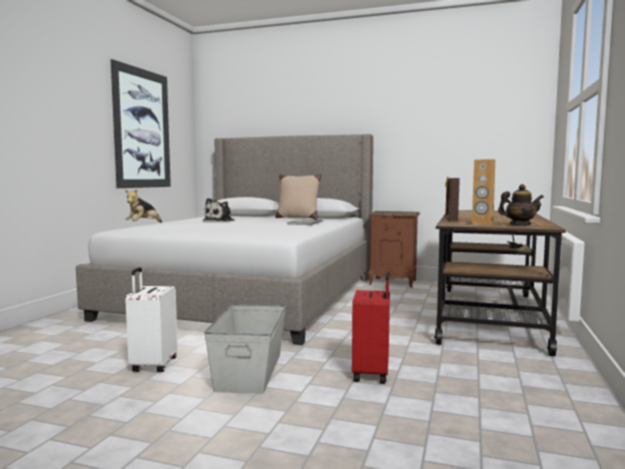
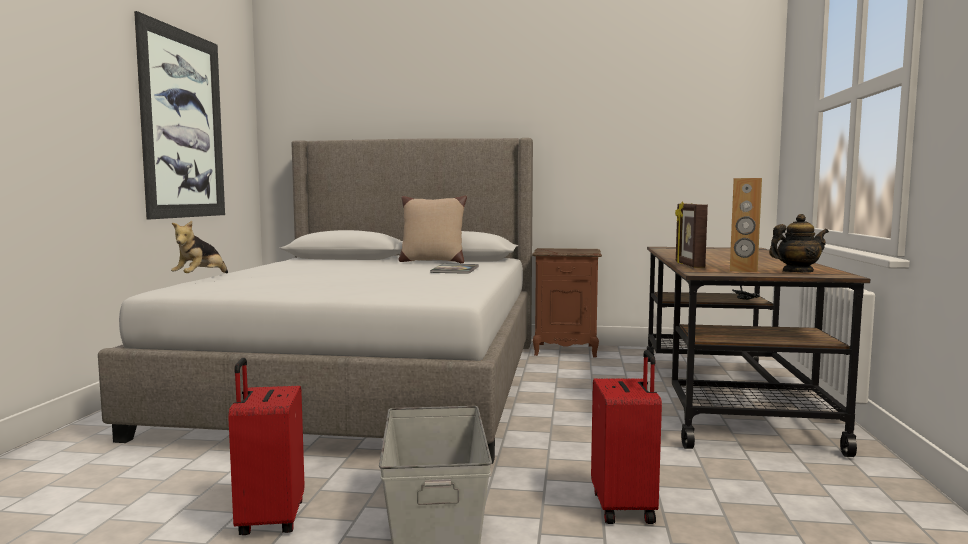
camera: 10 degrees left, 0 degrees up
(153, 365) = (269, 520): white suitcase -> red suitcase
(220, 220) = (321, 268): plush toy -> none

